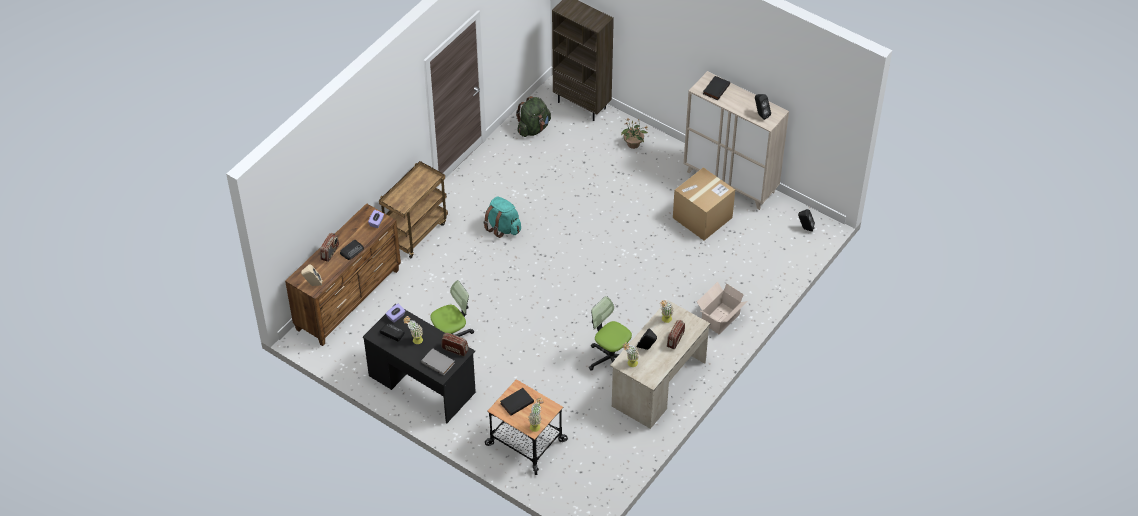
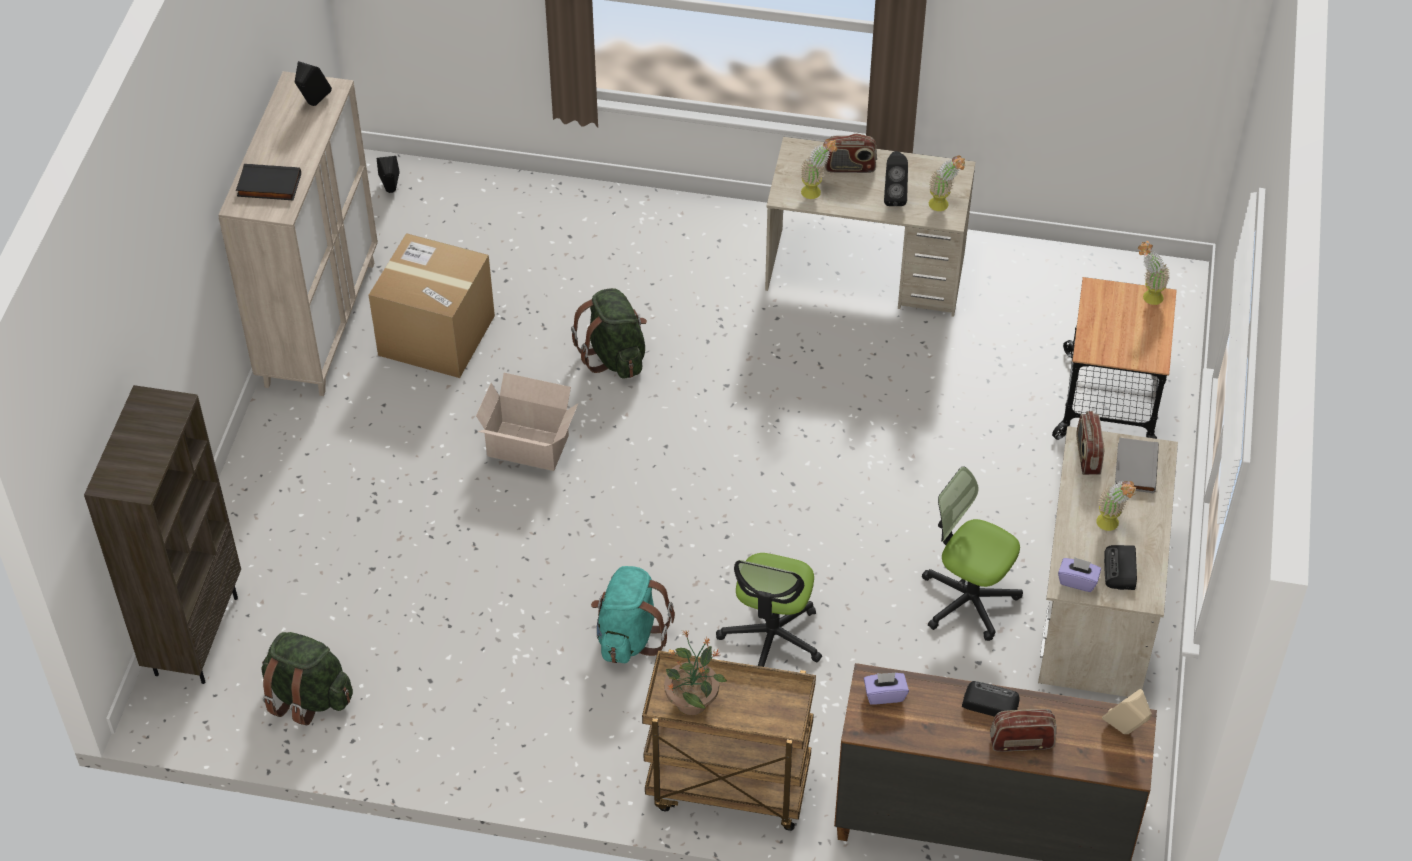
camera: 115 degrees left, 0 degrees up
(422, 384) = (1097, 604): black desk -> beige desk
(516, 402) = (1121, 340): black book -> none
(610, 358) = (852, 353): office chair -> office chair (771, 637)
(633, 144) = (281, 504): potted plant -> potted plant (692, 700)
(656, 273) = (614, 356): none -> green backpack
(719, 319) = (671, 240): cardboard box -> cardboard box (530, 447)

